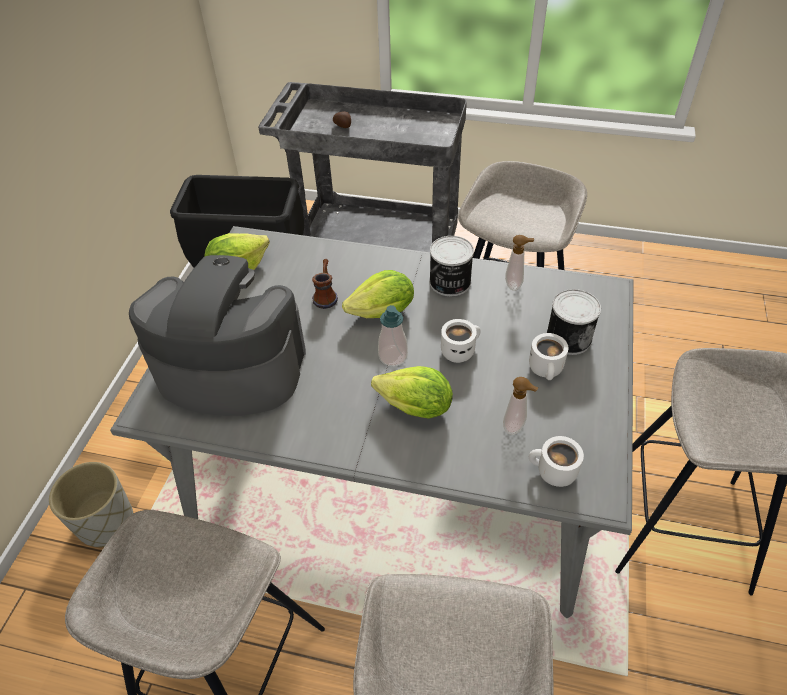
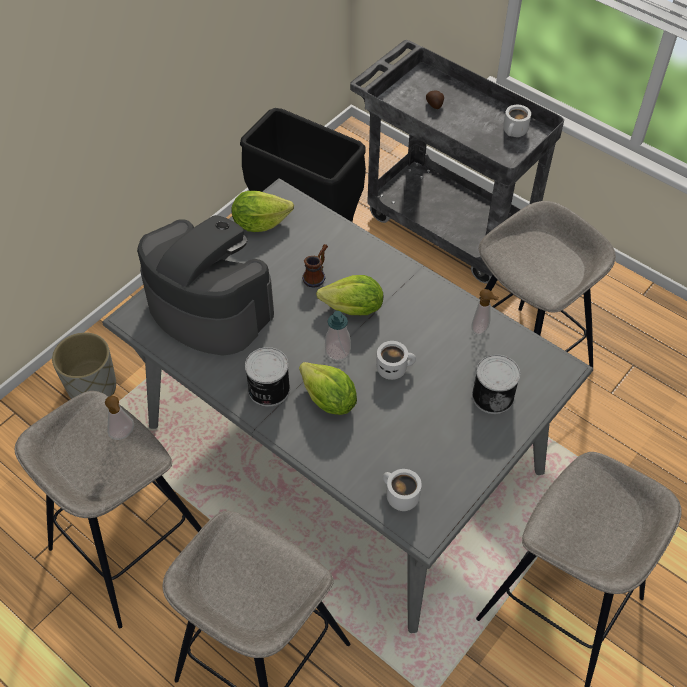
camera: 25 degrees right, 5 degrees up
(449, 282) = (426, 304): can -> can (268, 389)
(515, 427) = (395, 450): soap dispenser -> soap dispenser (124, 435)
(547, 369) = (454, 415): white mug -> white mug (515, 132)

